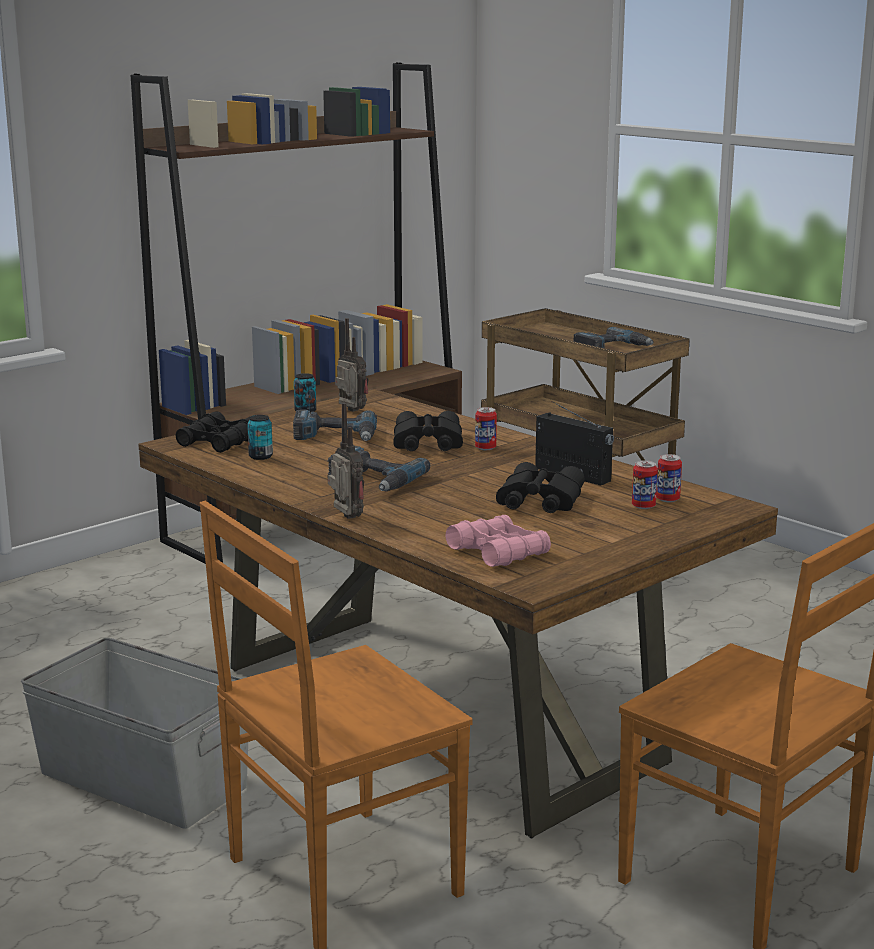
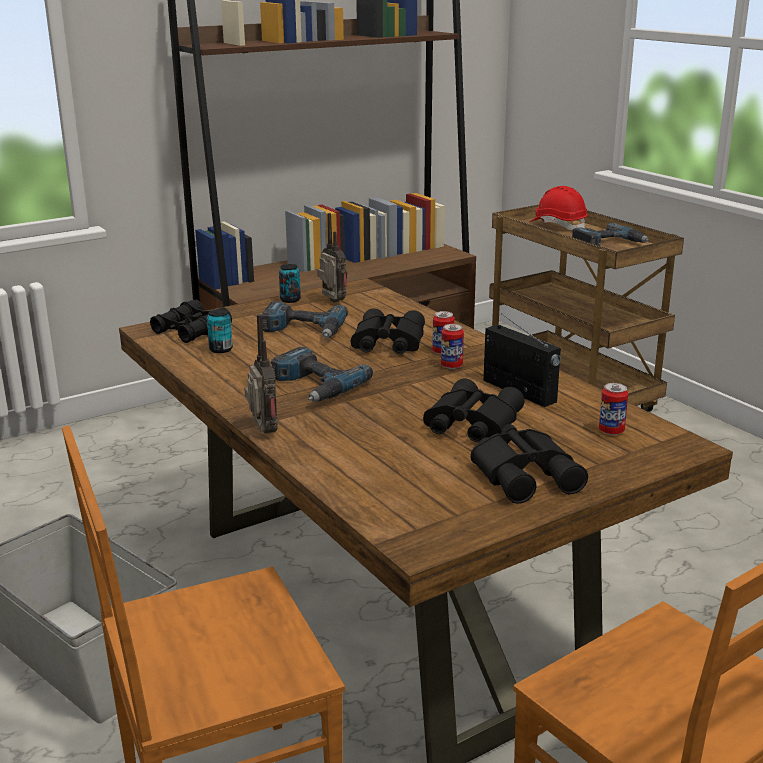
camera: 10 degrees right, 5 degrees up
(498, 552) = (400, 492): pink binoculars -> none
(553, 333) = (558, 225): none -> red hard hat
(604, 533) = (526, 474): none -> black binoculars
(643, 506) = (581, 439): can -> can (451, 366)

